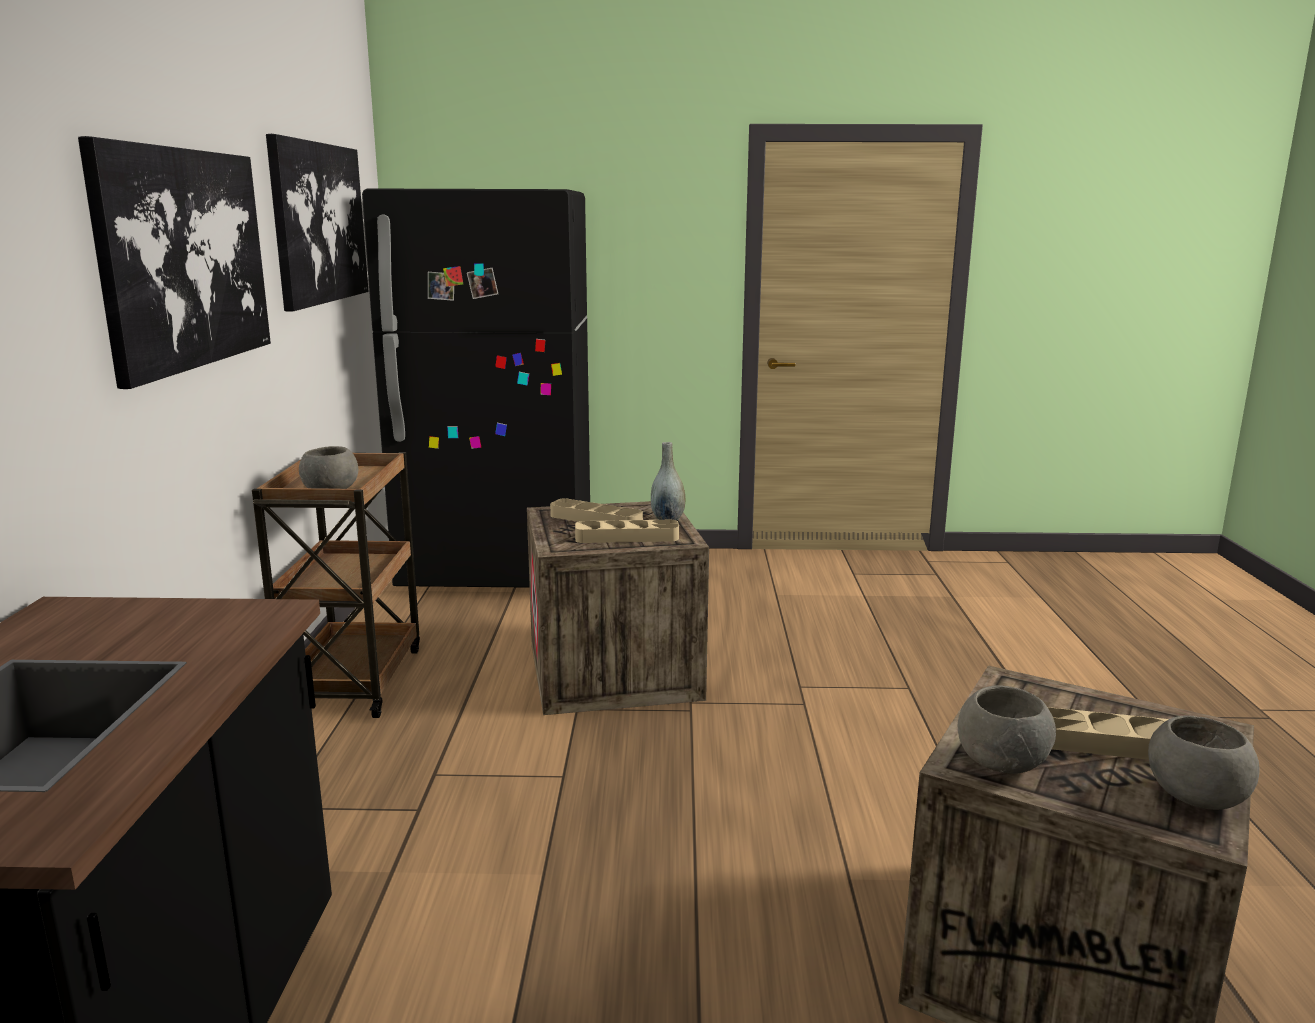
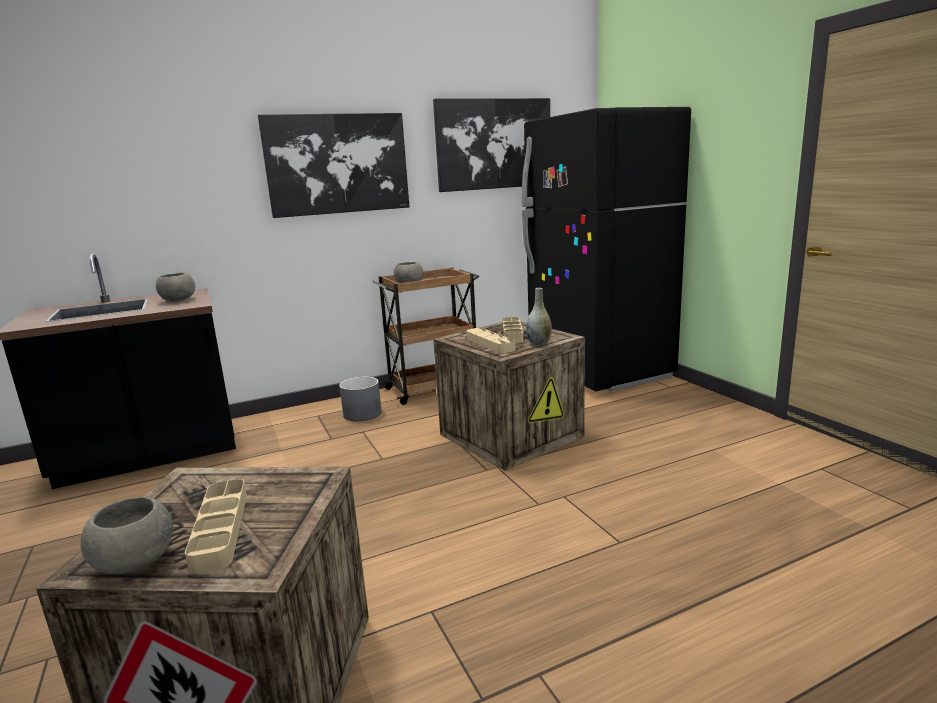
camera: 65 degrees right, 0 degrees up
(355, 760) = (362, 414): none -> grey planter
(1002, 763) = (188, 488): grey bowl -> grey bowl (178, 300)

